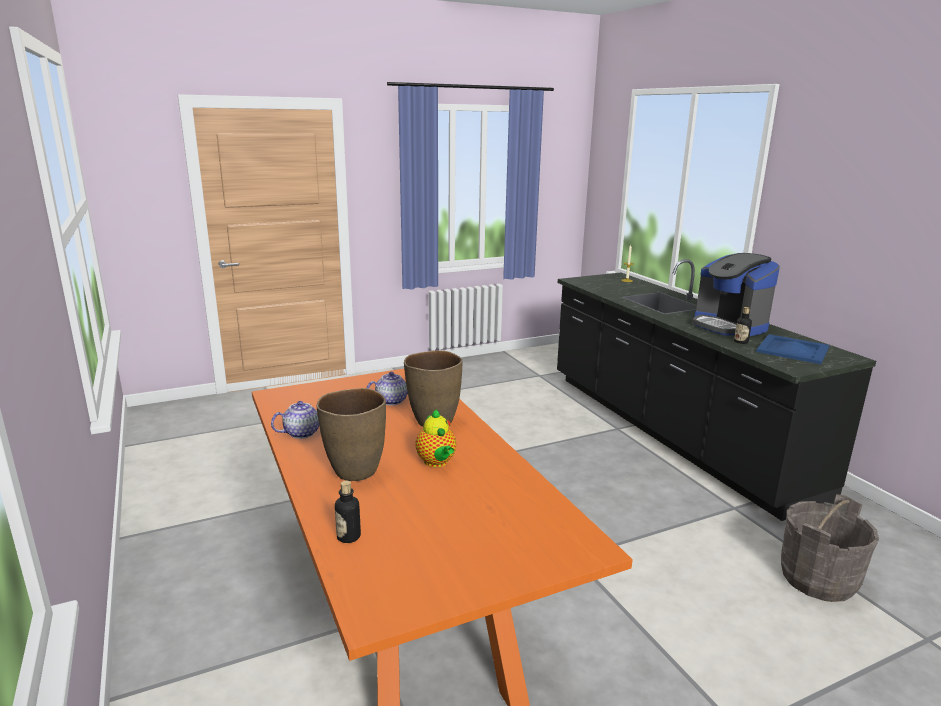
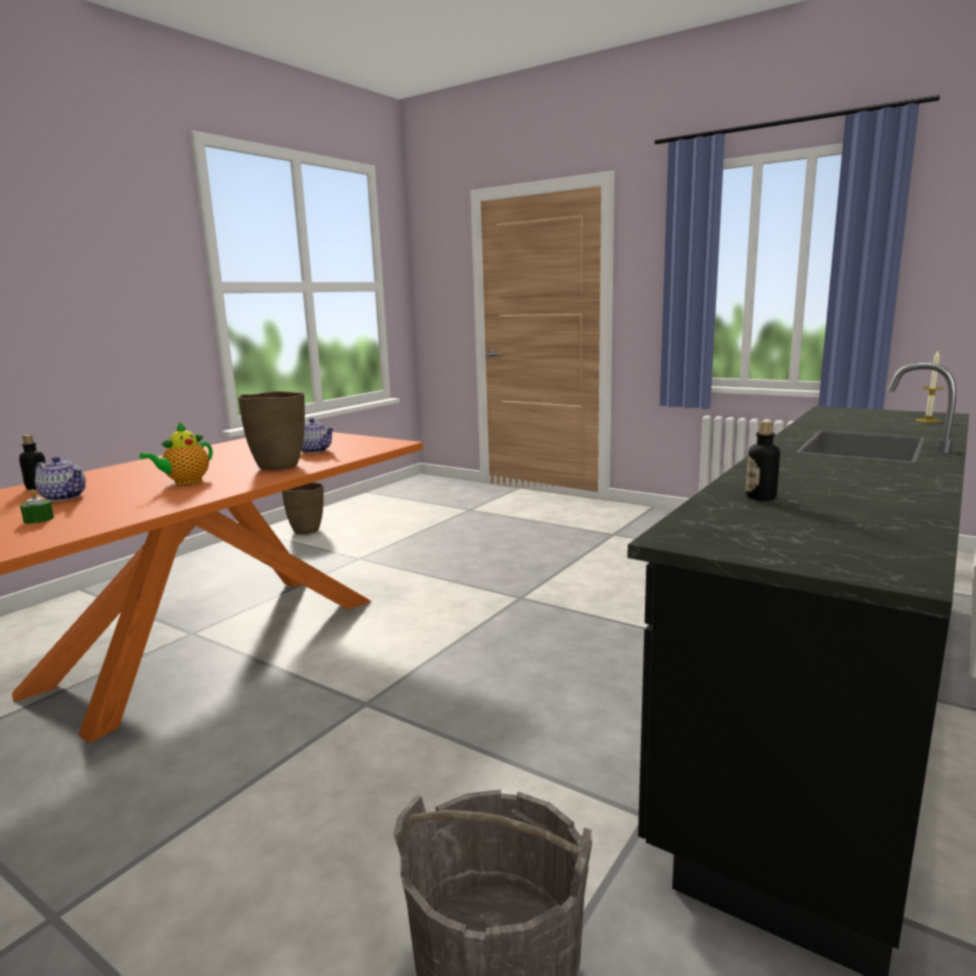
camera: 60 degrees right, 5 degrees down
(302, 433) = (221, 448): teapot -> teapot (64, 497)
(354, 471) = (155, 469): brown vase -> brown vase (306, 530)
(502, 536) = (39, 519): none -> green candle
(729, 326) = (844, 483): coffee machine -> none
(793, 349) = (816, 529): blue tray -> none

